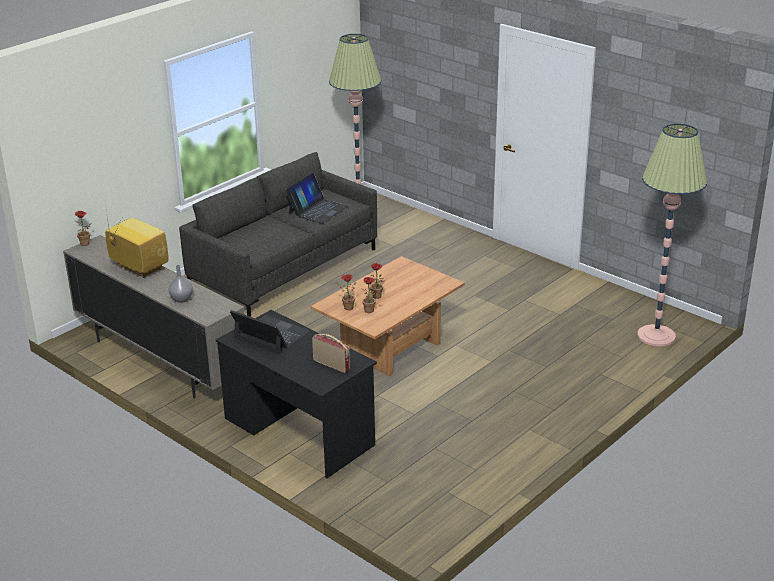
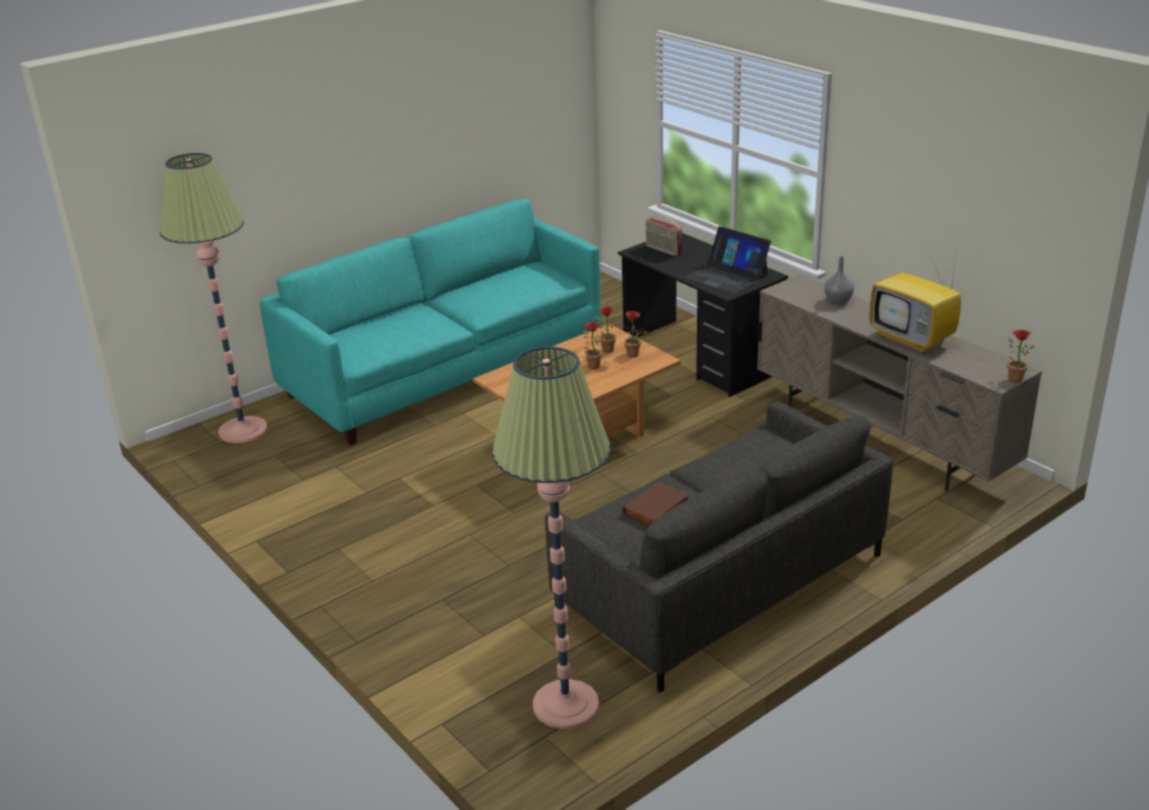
camera: 170 degrees left, 0 degrees up
(317, 209) = (657, 509): laptop -> brown book
(532, 402) = (444, 369): none -> turquoise sofa

